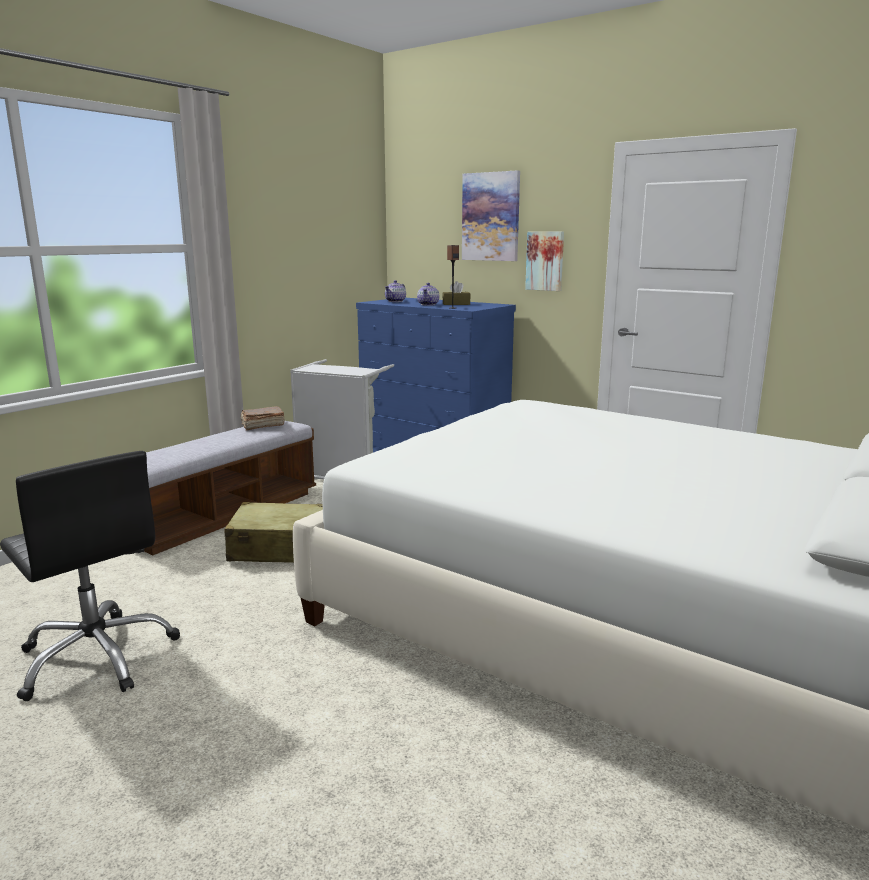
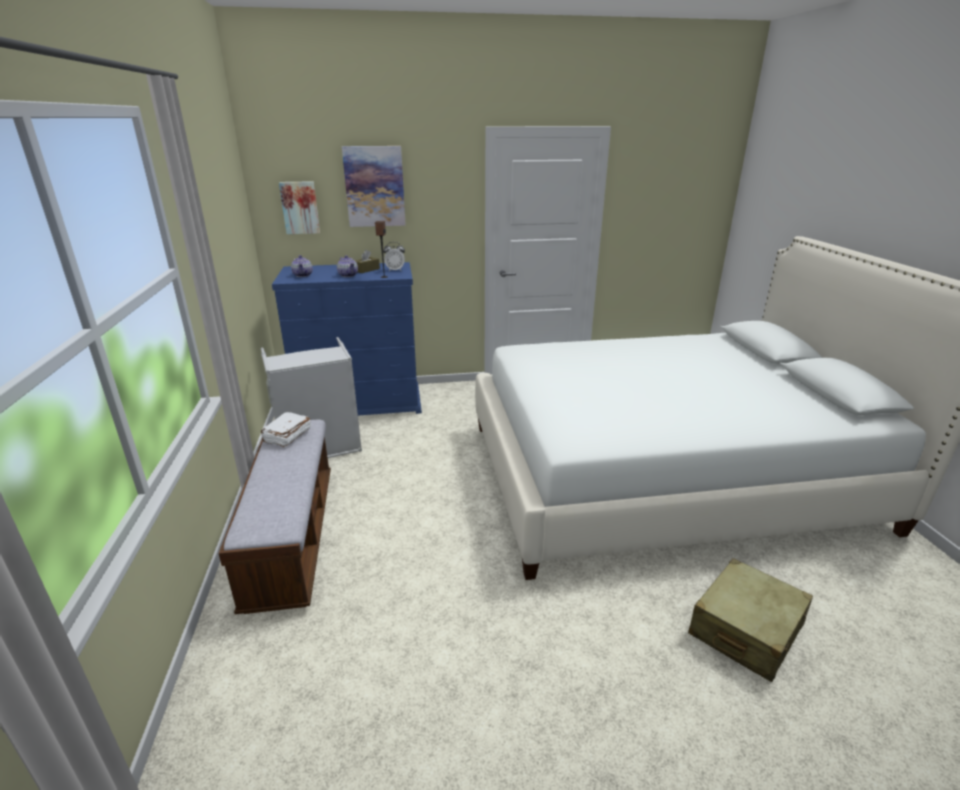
camera: 45 degrees left, 10 degrees up
(97, 656) = (448, 711): black office chair -> none
(262, 426) = (287, 436): brown book -> white book
(278, 548) = (398, 538): beige suitcase -> beige suitcase (745, 630)
(479, 306) = (395, 270): none -> alarm clock
(545, 261) = (432, 223): picture -> picture (300, 207)

